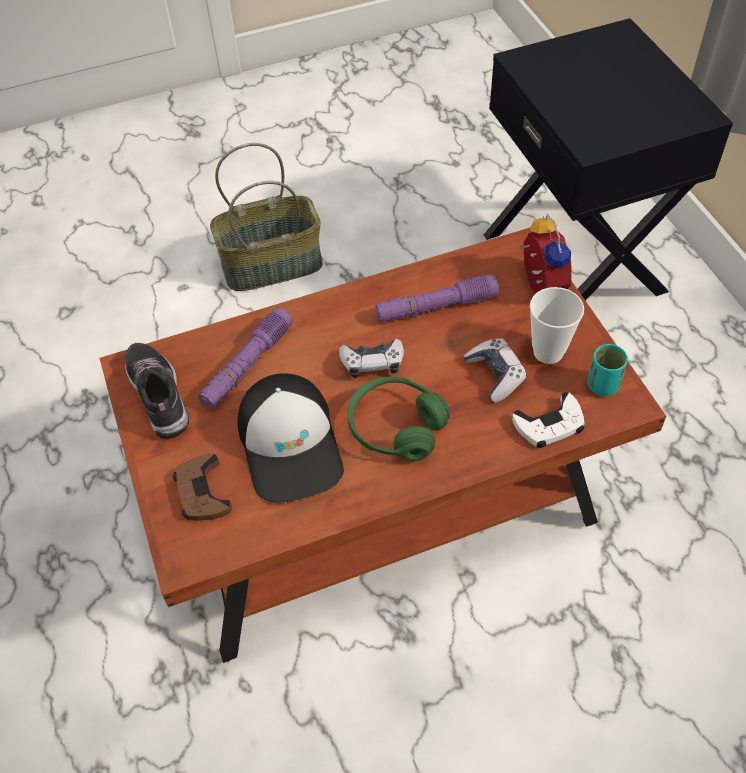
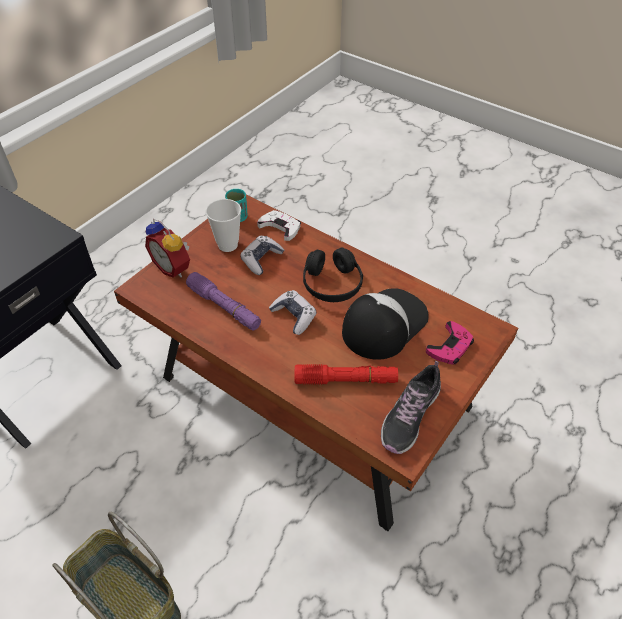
camera: 125 degrees left, 5 degrees down
(202, 492) = (450, 346): brown game controller -> pink game controller
(247, 365) = (346, 380): purple flashlight -> red flashlight
(396, 427) = (332, 284): green headphones -> black headphones
(538, 286) = (174, 267): alarm clock -> alarm clock turned 90 degrees counterclockwise

